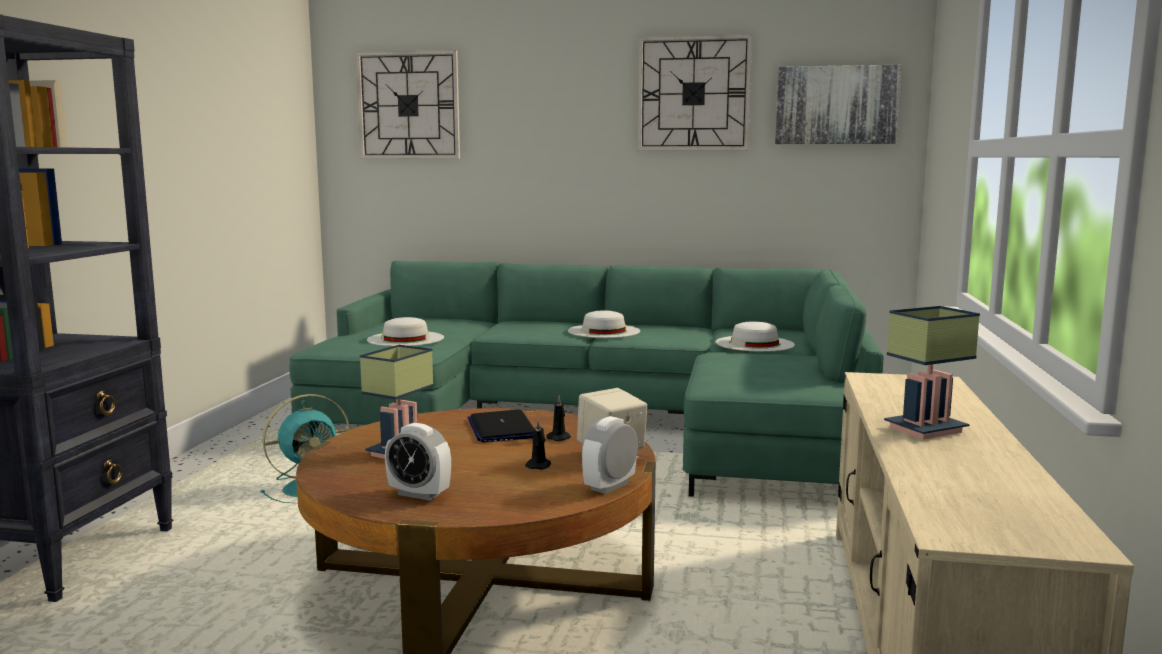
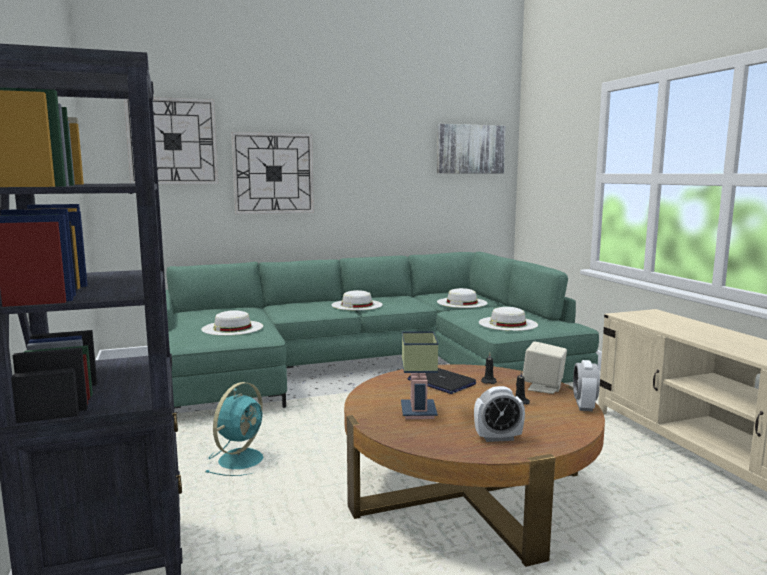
camera: 30 degrees left, 0 degrees up
(693, 94) = (387, 139): wall clock -> wall clock (273, 173)
(751, 376) = (507, 323): none -> white hat
(925, 428) = (720, 339): table lamp -> none

